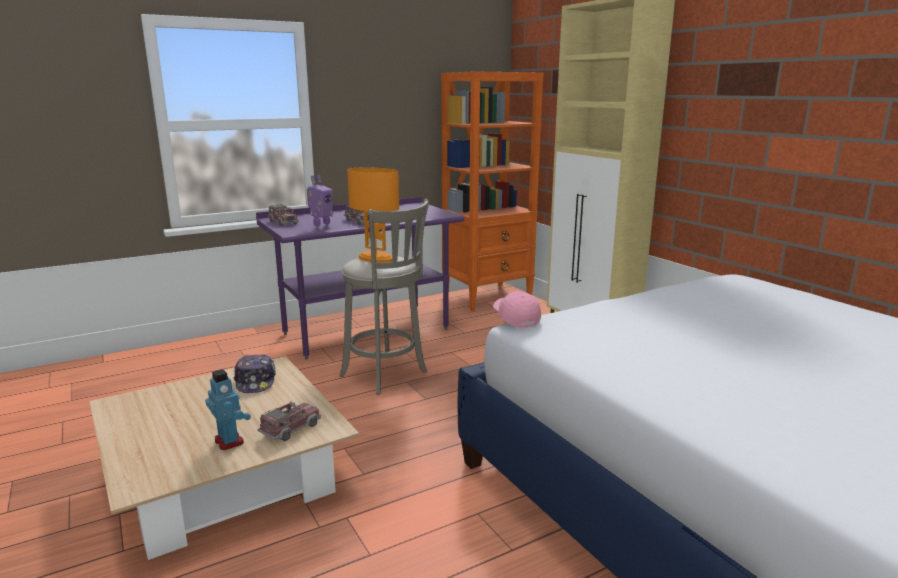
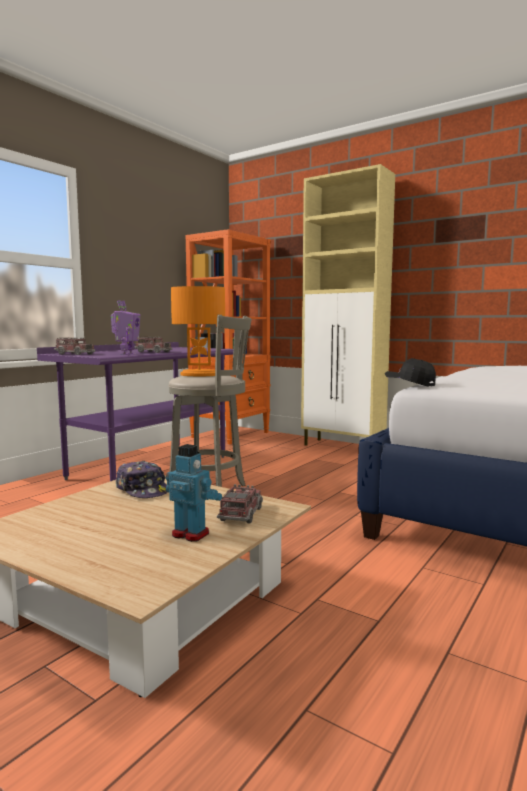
camera: 25 degrees left, 10 degrees down
(515, 318) = (410, 384): pink cap -> black cap

